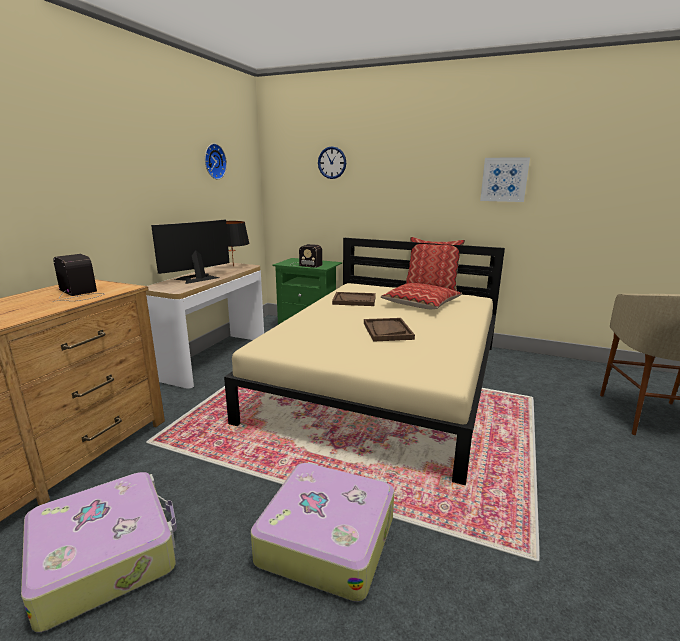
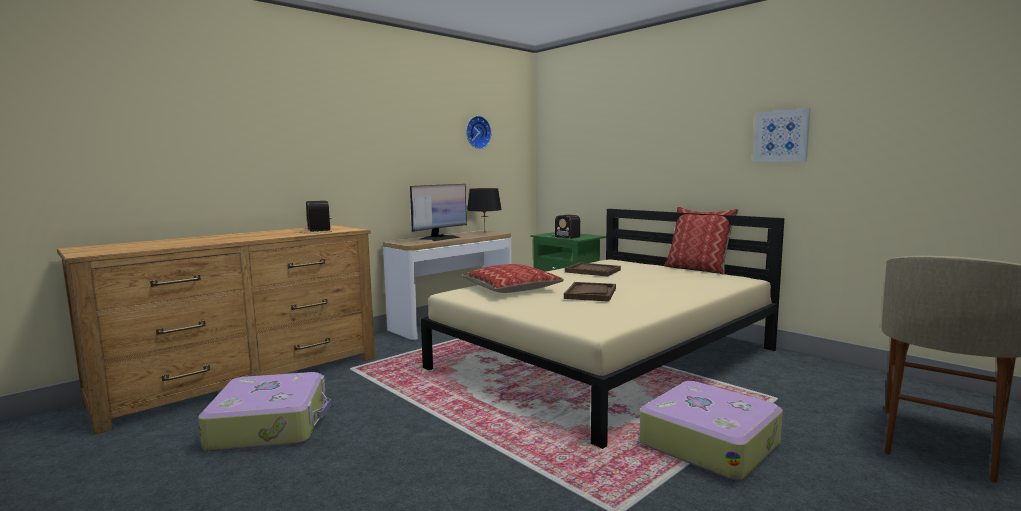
camera: 25 degrees right, 10 degrees down
(197, 278) = (439, 238): monitor -> monitor turned 150 degrees clockwise
(326, 538) = (433, 453): suitcase -> suitcase (709, 443)
(332, 162) = (599, 129): wall clock -> none
(421, 304) = (664, 278): pillow -> pillow (511, 289)

